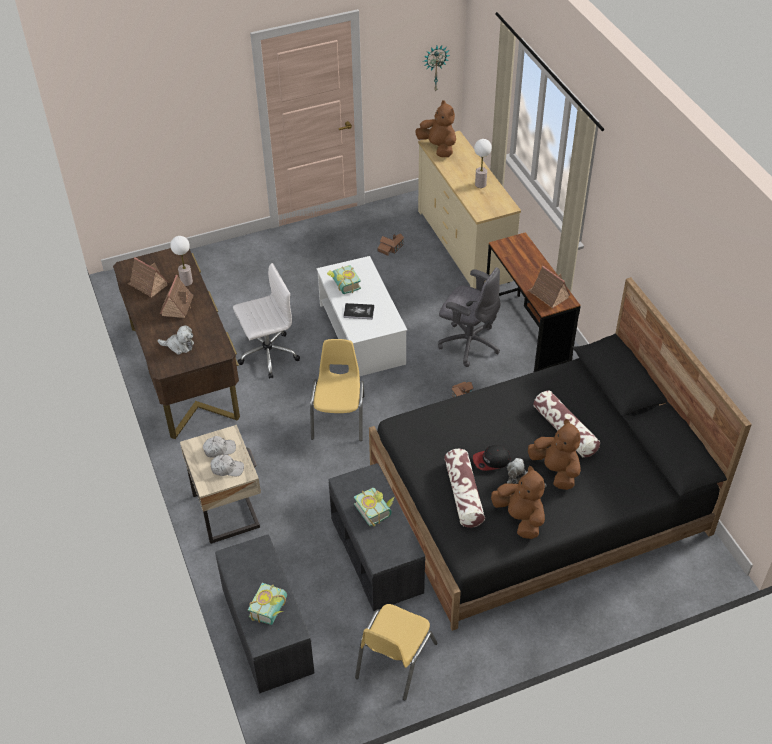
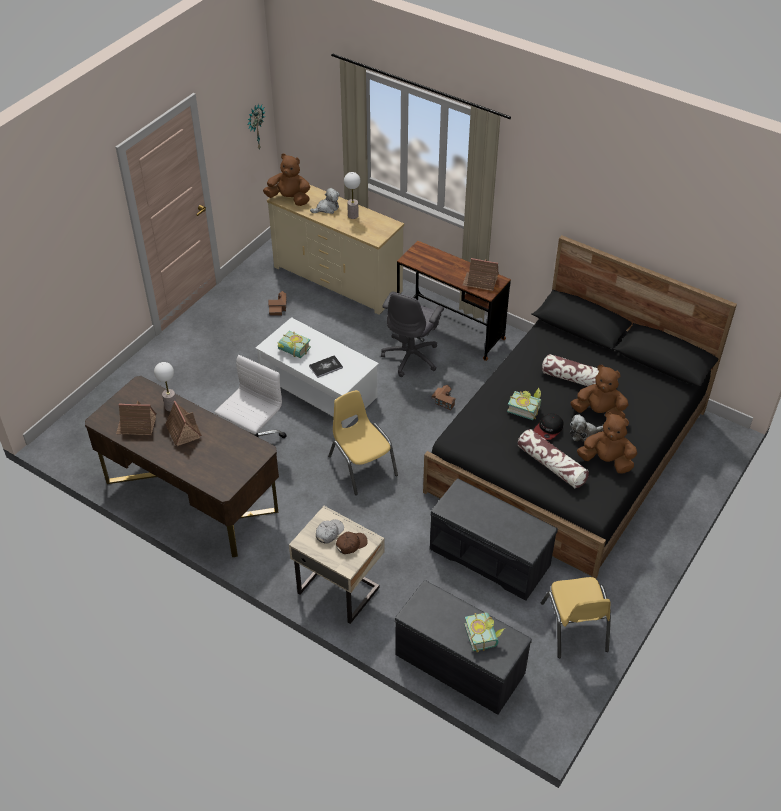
camera: 35 degrees left, 0 degrees up
(179, 346) = (219, 464): plush toy -> plush toy (327, 208)
(227, 468) = (351, 544): white cap -> brown cap
(376, 510) = (490, 514): book -> book (524, 407)
(468, 343) = (411, 357): grey office chair -> grey office chair turned 120 degrees clockwise

